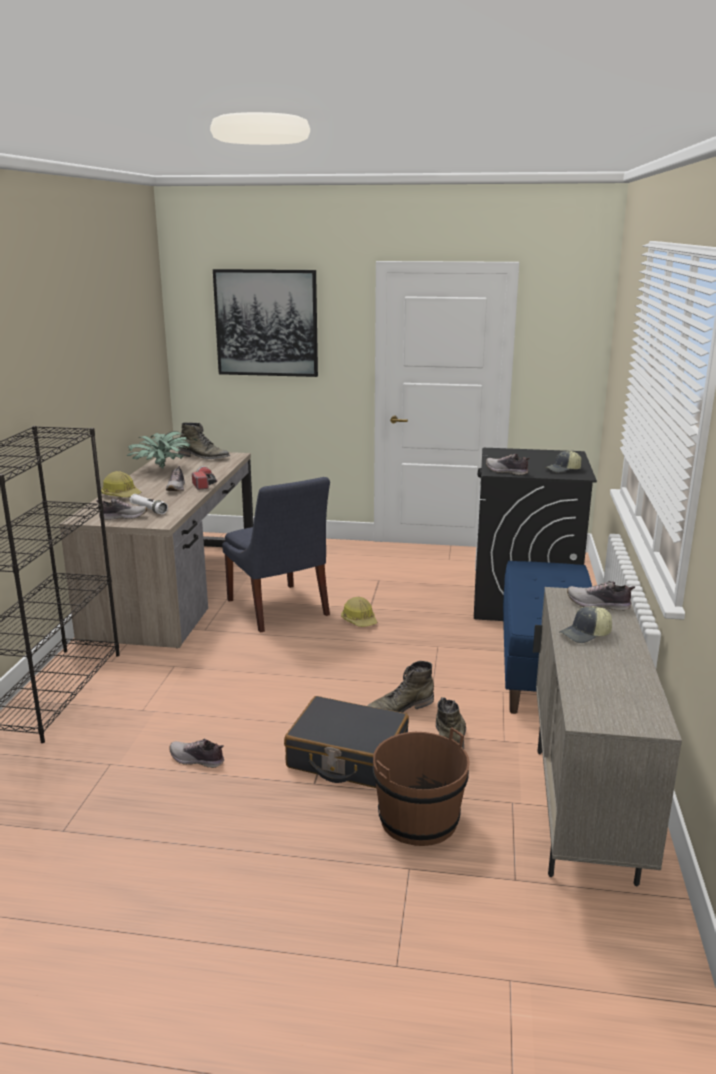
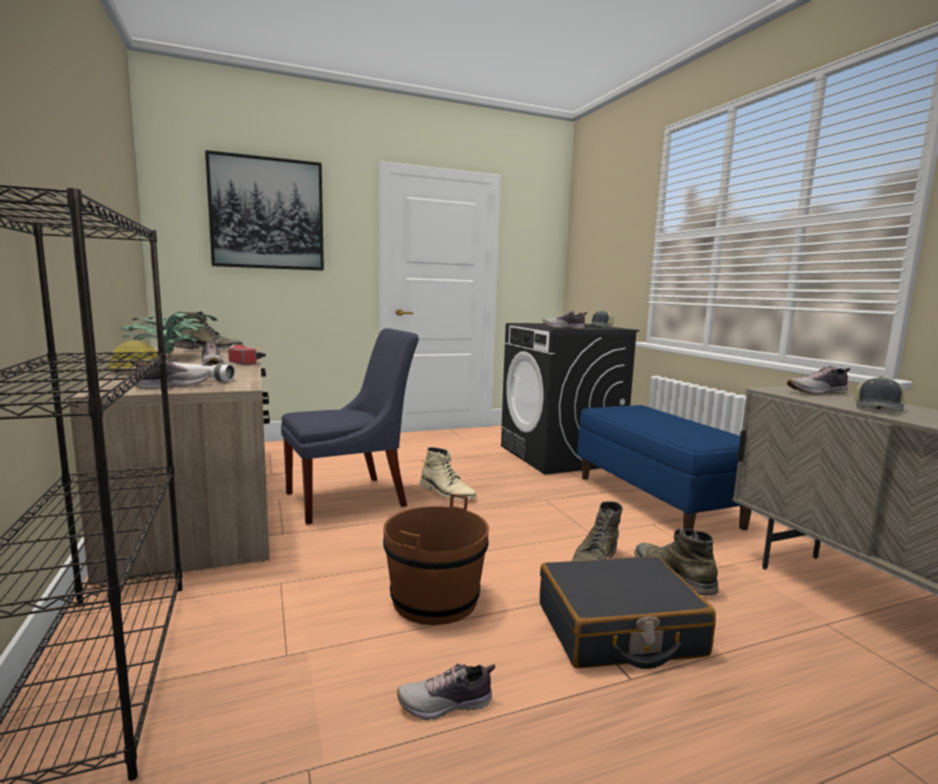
camera: 30 degrees left, 10 degrees down
(278, 609) = (351, 498): blue chair -> blue chair turned 60 degrees counterclockwise
(359, 620) = (447, 493): hard hat -> beige boot
(418, 819) = (791, 679): brown bucket -> brown bucket (434, 599)

